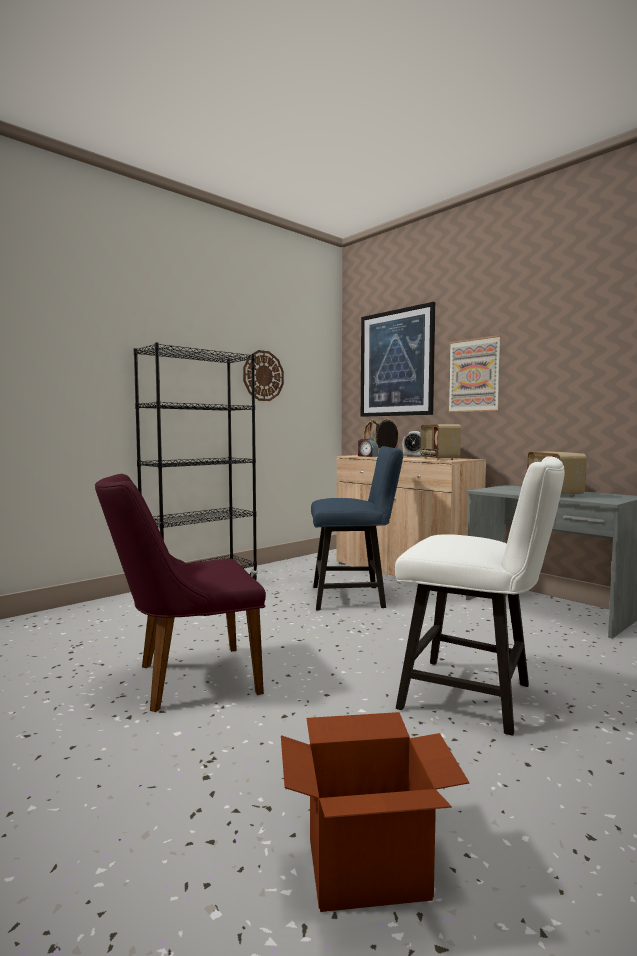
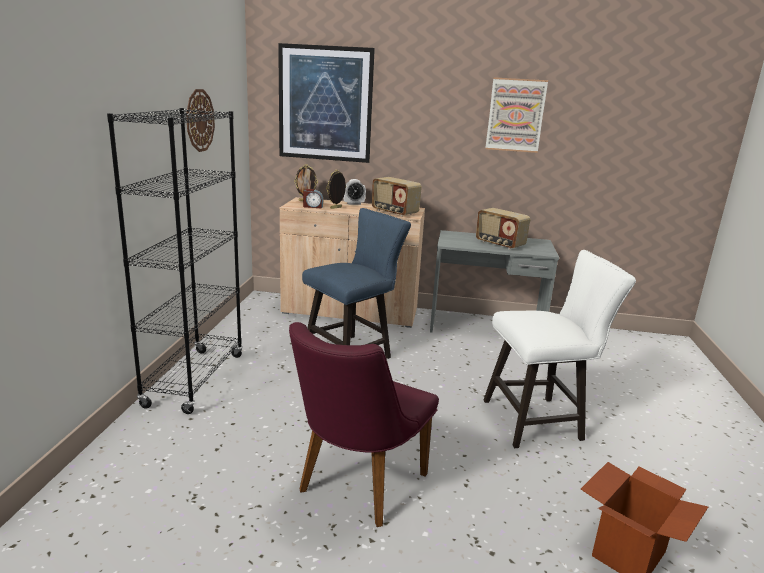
camera: 40 degrees left, 15 degrees up
(474, 375) = (415, 130): picture -> picture (515, 115)

